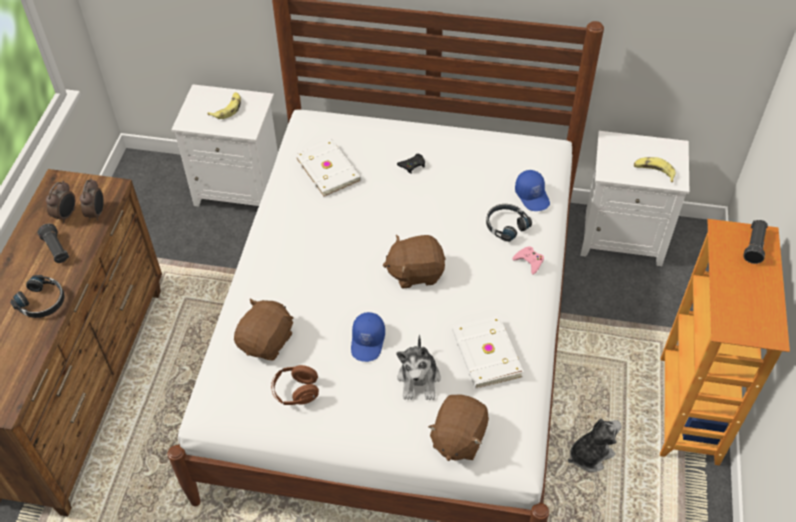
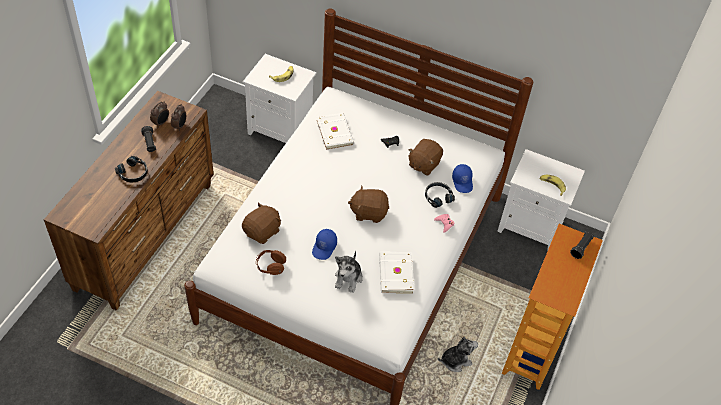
camera: 10 degrees right, 0 degrees up
(458, 438) = (360, 319): brown plush toy -> brown plush toy (423, 164)

